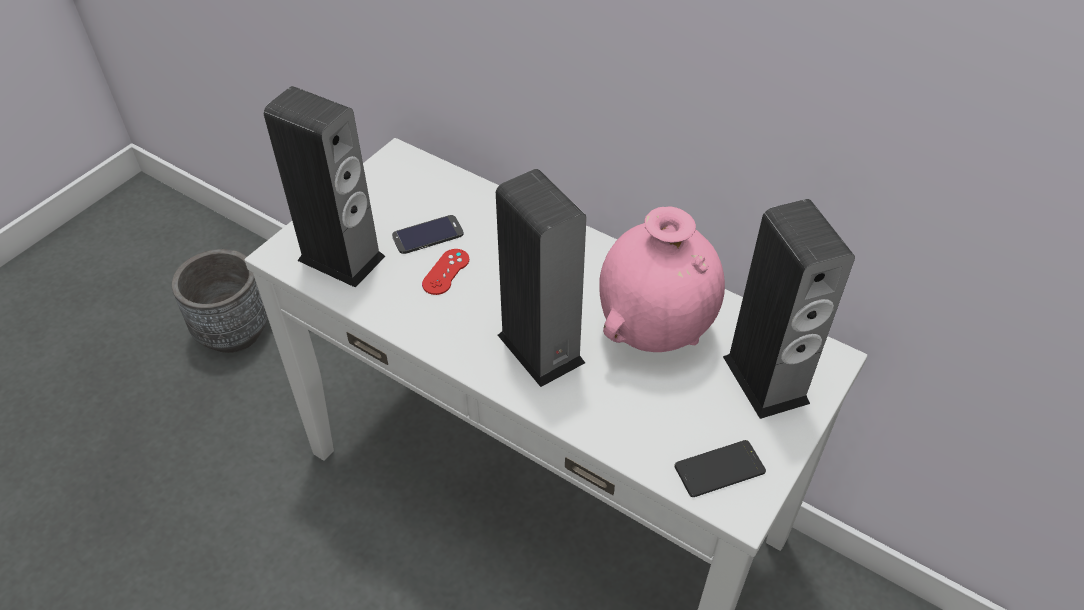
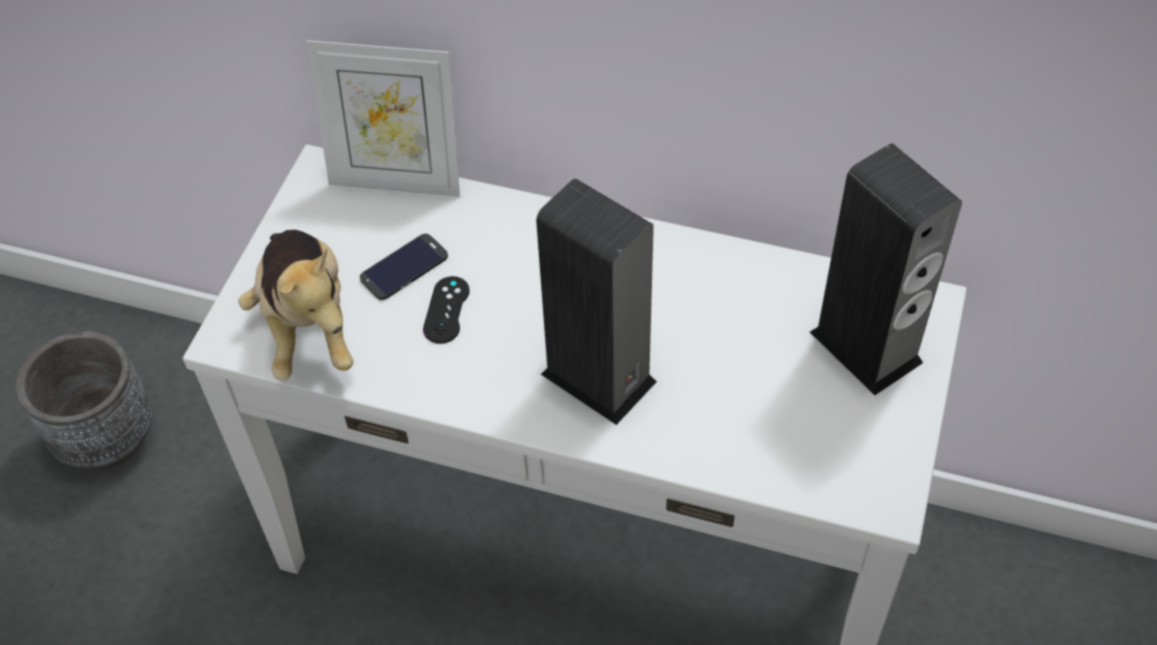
camera: 15 degrees left, 5 degrees up
(341, 258) = (308, 325): speaker -> plush toy
(446, 272) = (446, 310): red game controller -> black game controller
(448, 175) = (397, 180): none -> picture frame
(655, 330) = (722, 320): pink vase -> none
(719, 469) = (850, 466): phone -> none

